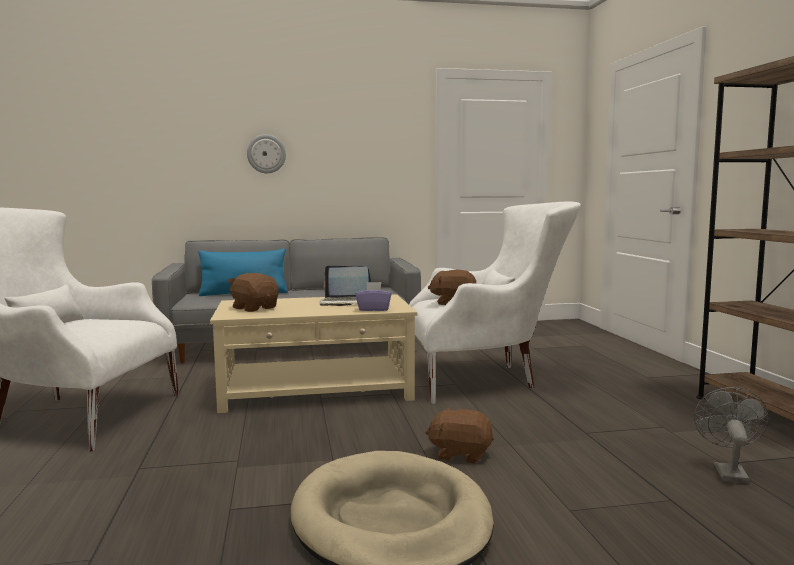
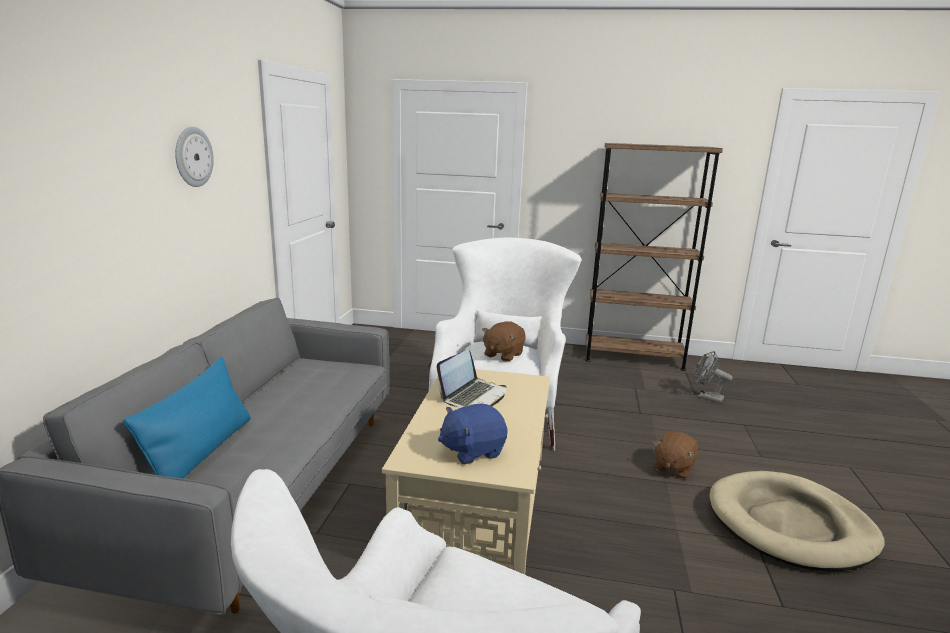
camera: 70 degrees left, 10 degrees up
(255, 308) = (472, 451): brown plush toy -> blue plush toy
(266, 154) = (101, 200): wall clock -> wall clock (193, 157)
(373, 309) = (526, 391): purple tissue box -> none

